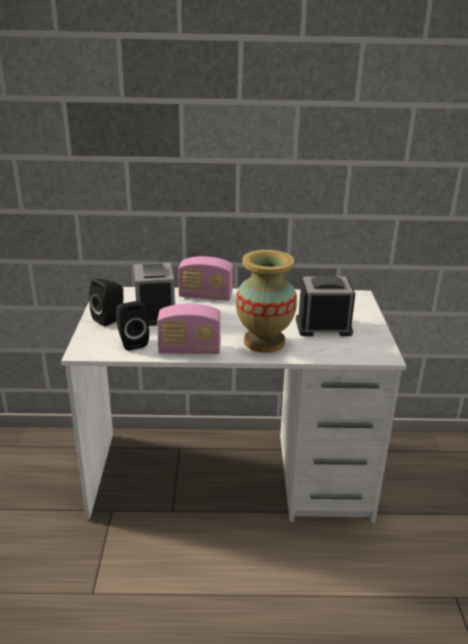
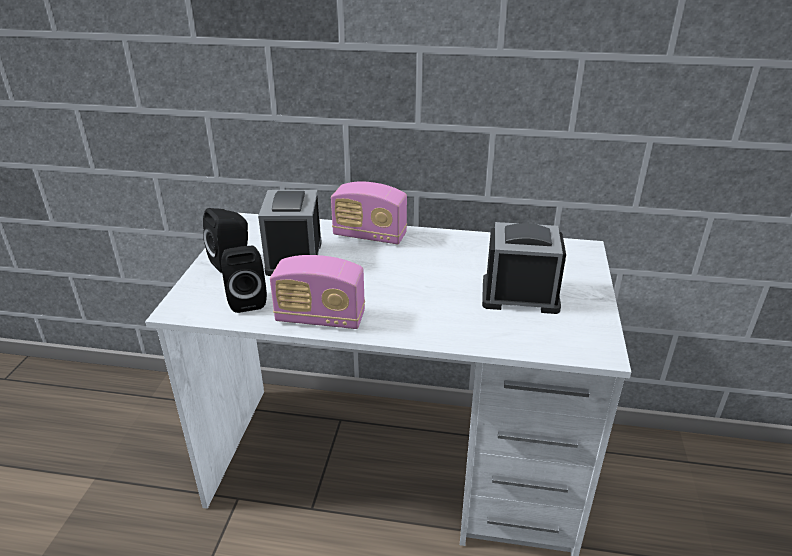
camera: 10 degrees right, 5 degrees up
(264, 342) = (428, 314): vase -> none

